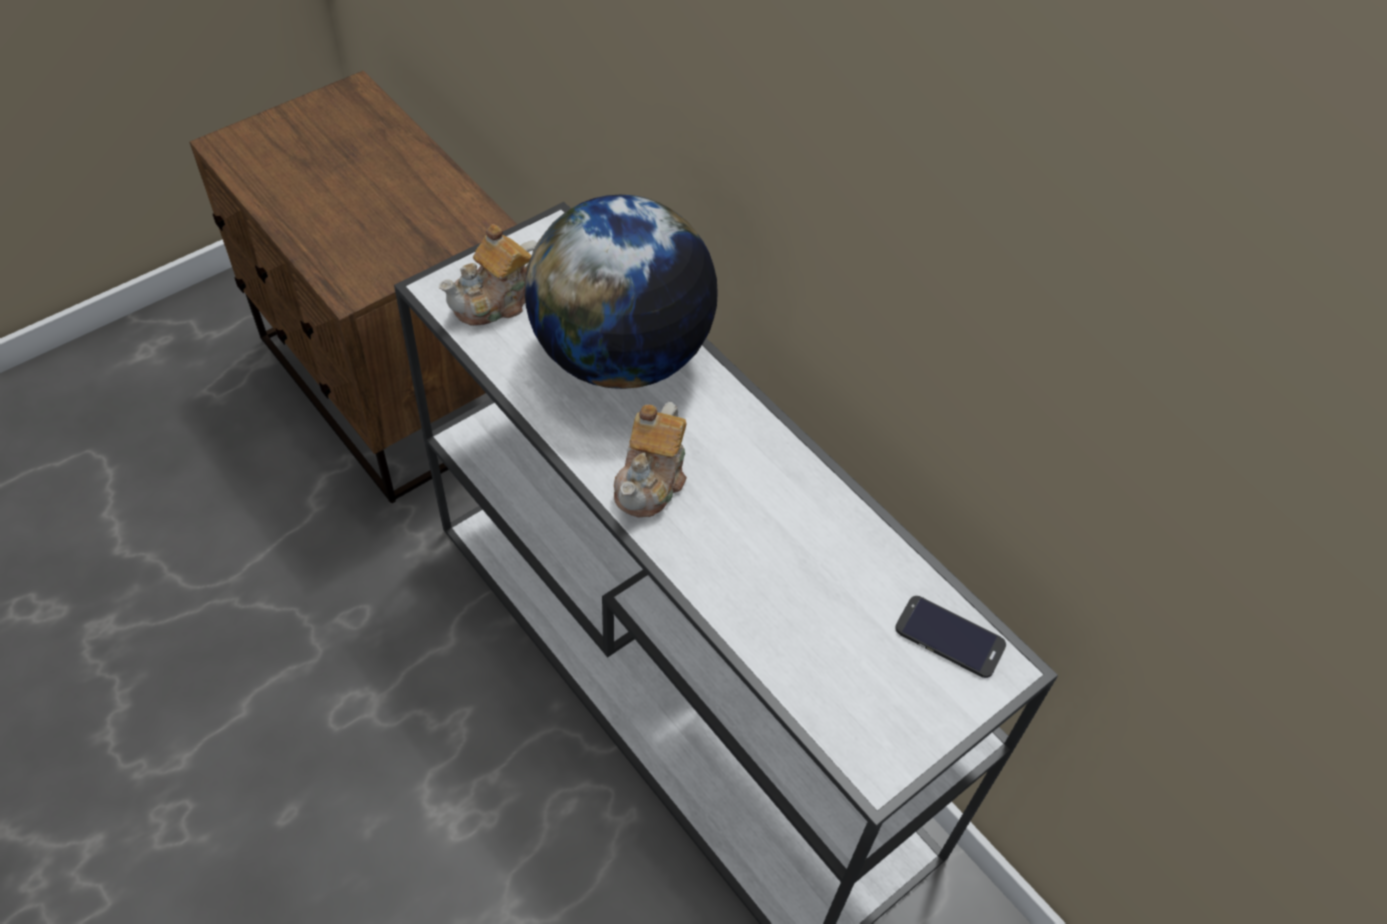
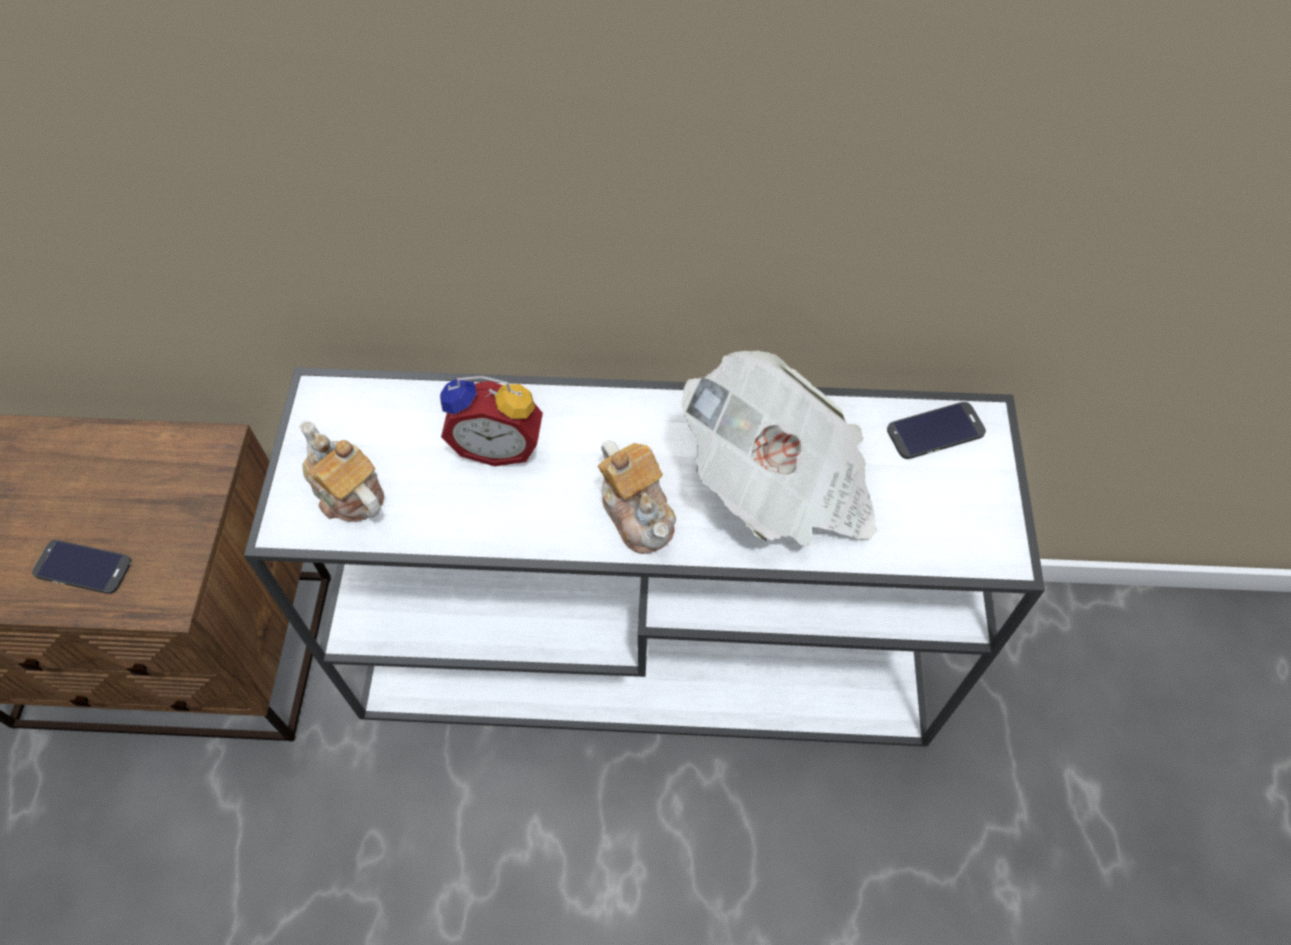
camera: 45 degrees left, 5 degrees up
(334, 232) = (83, 567): none -> phone
(495, 301) = (347, 492): teapot -> teapot turned 135 degrees clockwise
(622, 356) = (499, 444): globe -> alarm clock
(777, 557) = (781, 483): none -> newspaper

